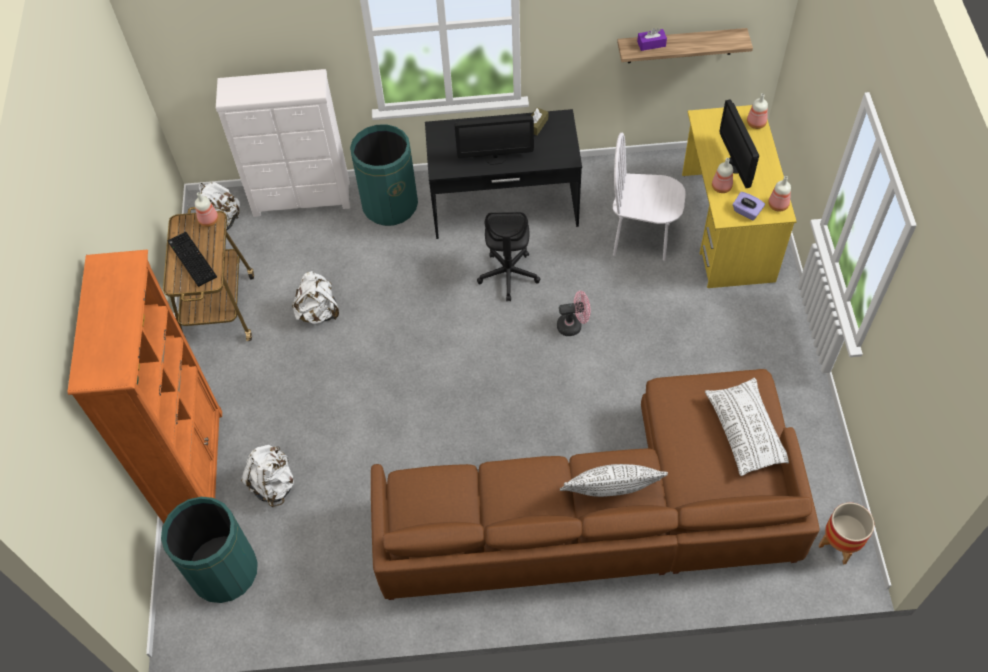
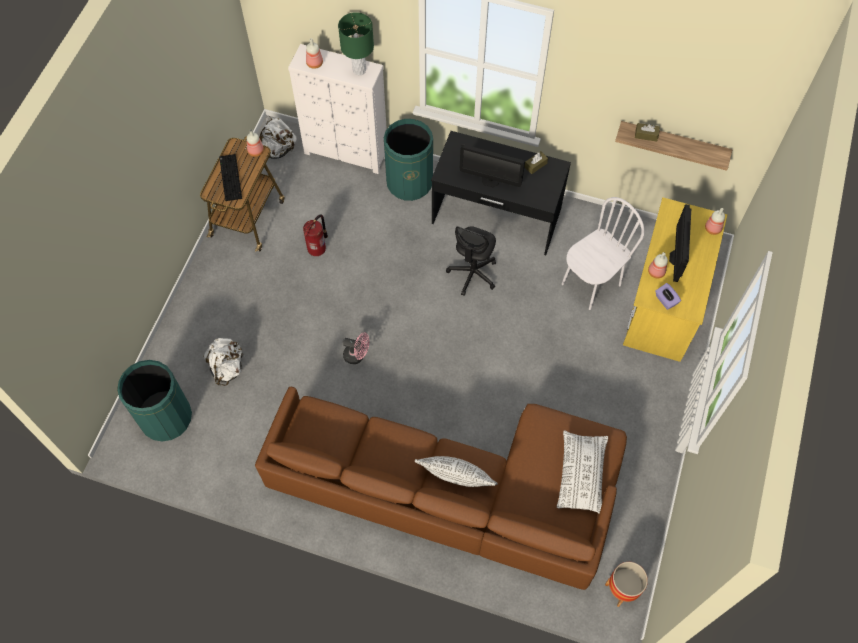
camera: 20 degrees right, 5 degrees up
(195, 467) = (179, 332): orange bookcase -> none
(301, 83) = (359, 70): none -> green table lamp
(318, 312) = (317, 248): white backpack -> fire extinguisher
(573, 325) = (503, 334): pink fan -> pink fan (357, 356)
(641, 238) = (590, 284): white chair -> white chair turned 105 degrees clockwise
(651, 44) = (646, 135): purple tissue box -> brown tissue box
(778, 205) = (694, 305): bottle -> bottle (315, 64)

